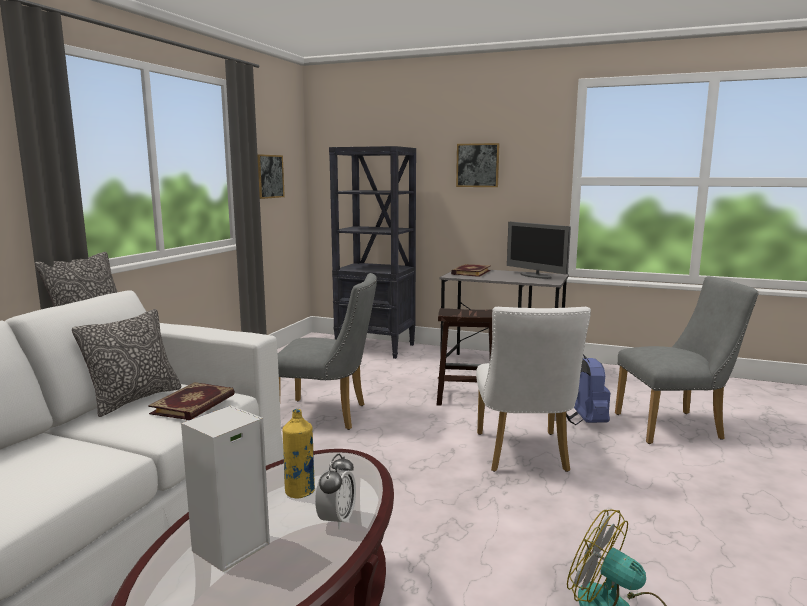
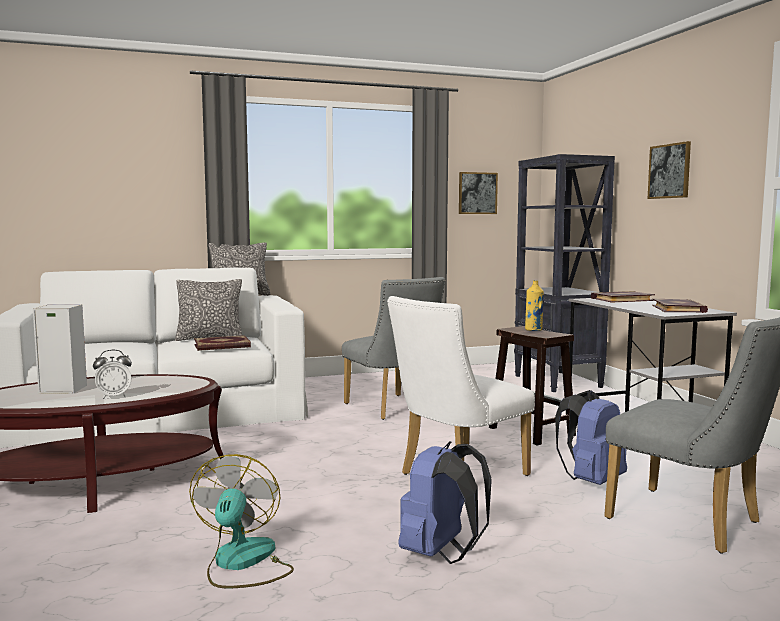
camera: 50 degrees right, 5 degrees down
(300, 492) = (139, 385): yellow bottle -> yellow bottle (533, 330)
(536, 276) = (679, 309): monitor -> book
(665, 519) = (441, 554): none -> blue backpack

